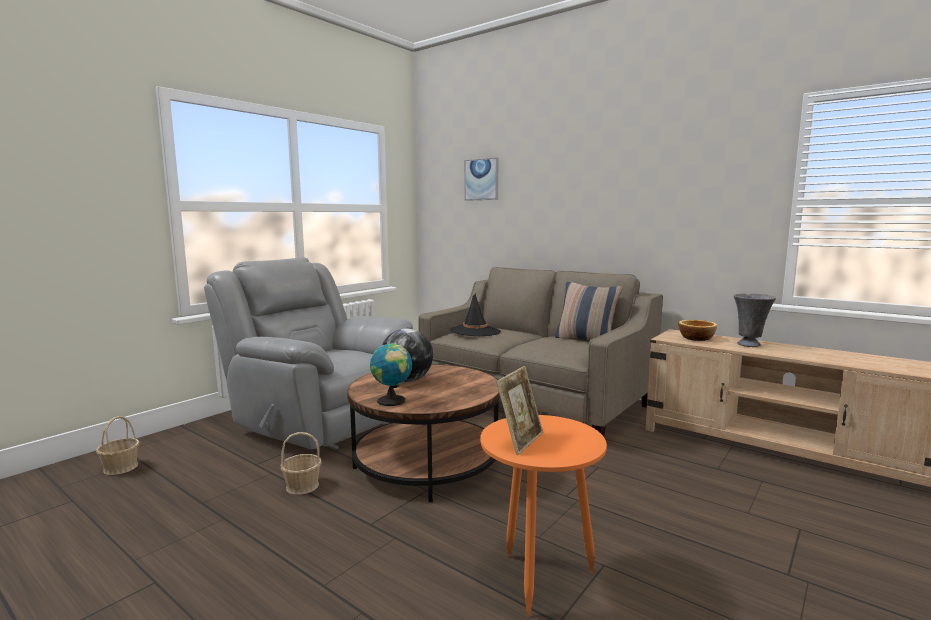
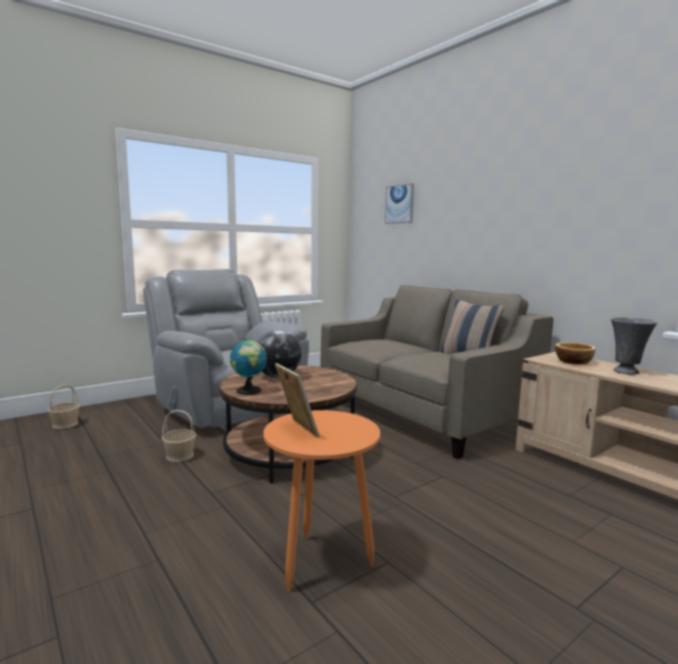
camera: 15 degrees right, 0 degrees up
(475, 331) = (370, 342): black hat -> none
(520, 441) = (296, 429): picture frame -> picture frame turned 75 degrees counterclockwise

